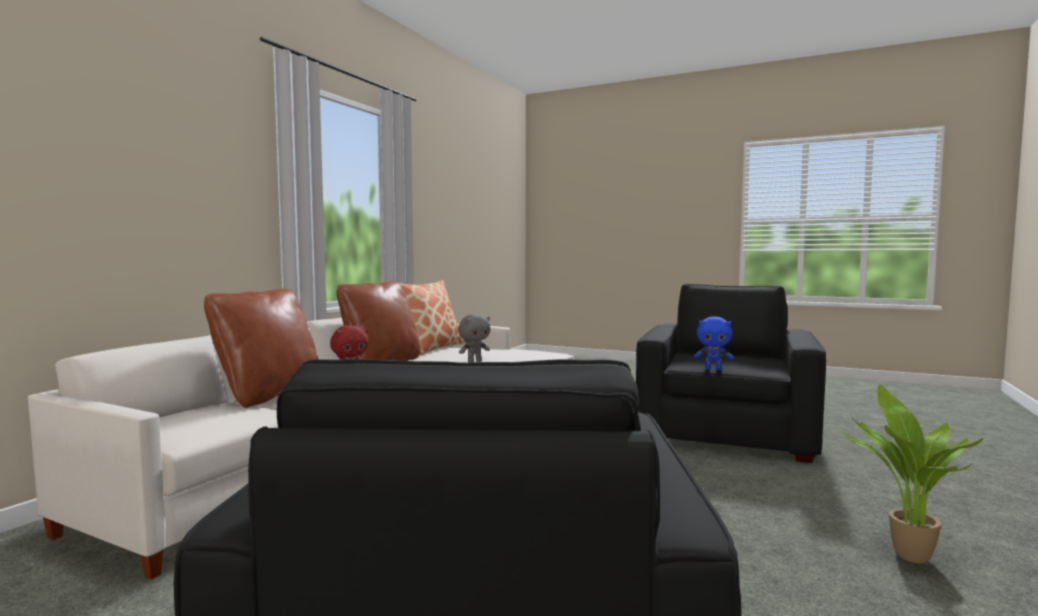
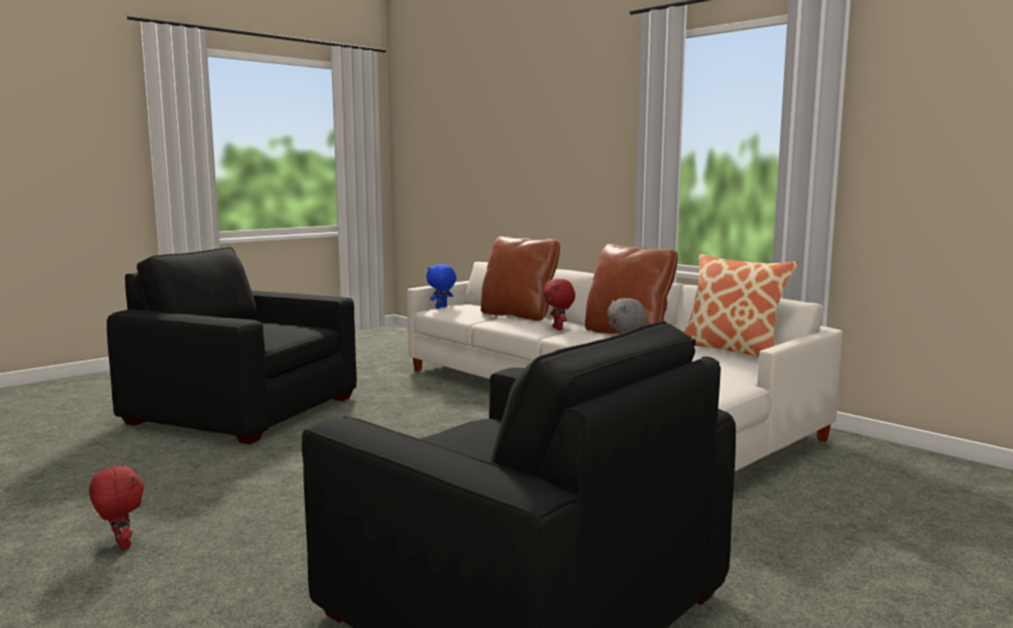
camera: 110 degrees right, 5 degrees up
(713, 369) = (447, 431): blue plush toy -> blue plush toy (441, 307)
(905, 556) = (120, 545): potted plant -> red plush toy

